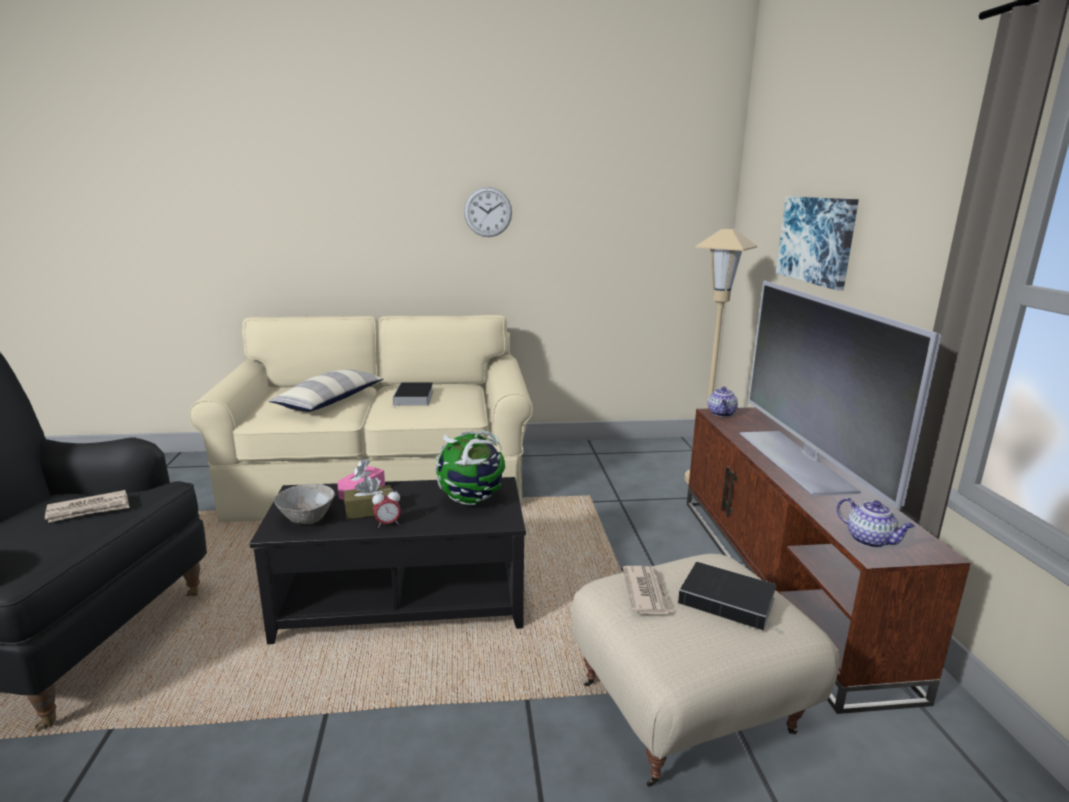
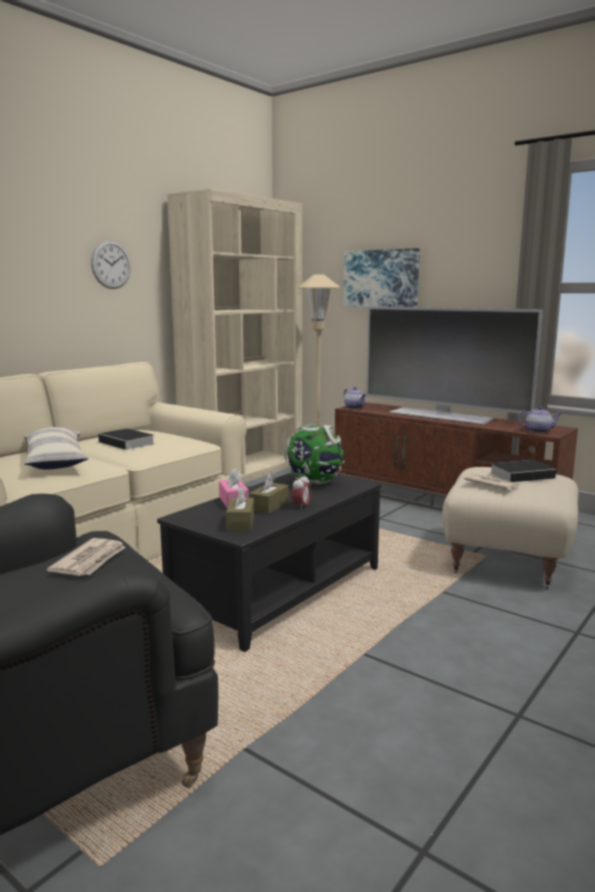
camera: 45 degrees left, 5 degrees down
(307, 518) = (240, 523): grey bowl -> brown tissue box
(631, 451) = (244, 472): none -> beige bookcase

